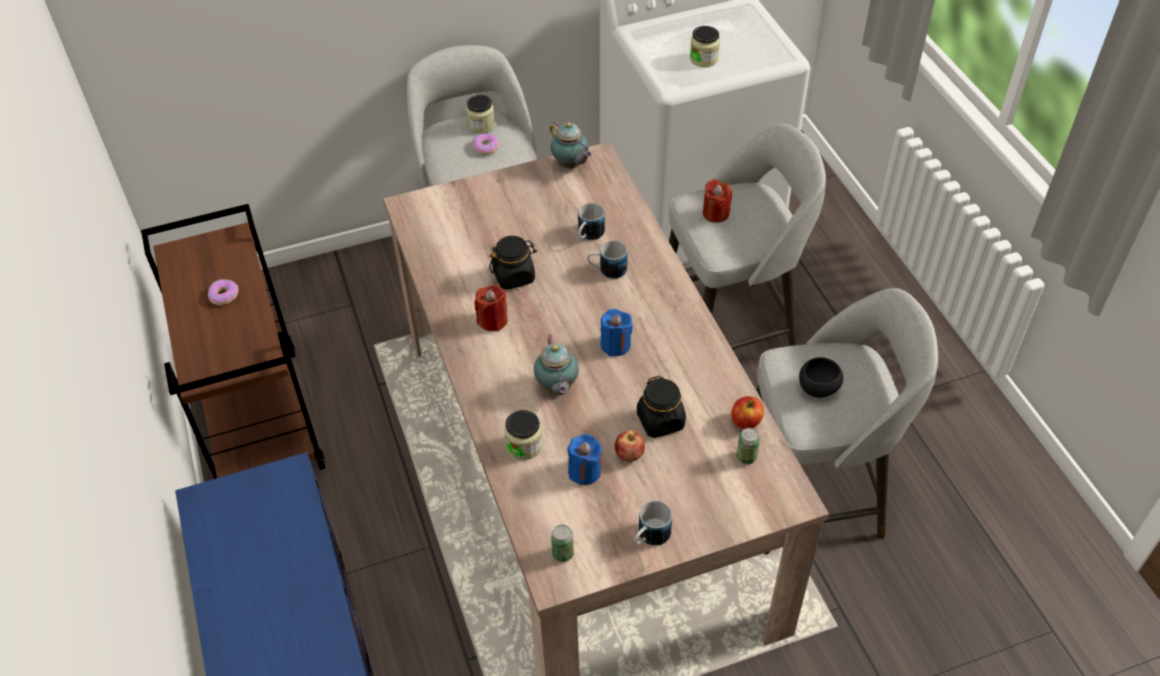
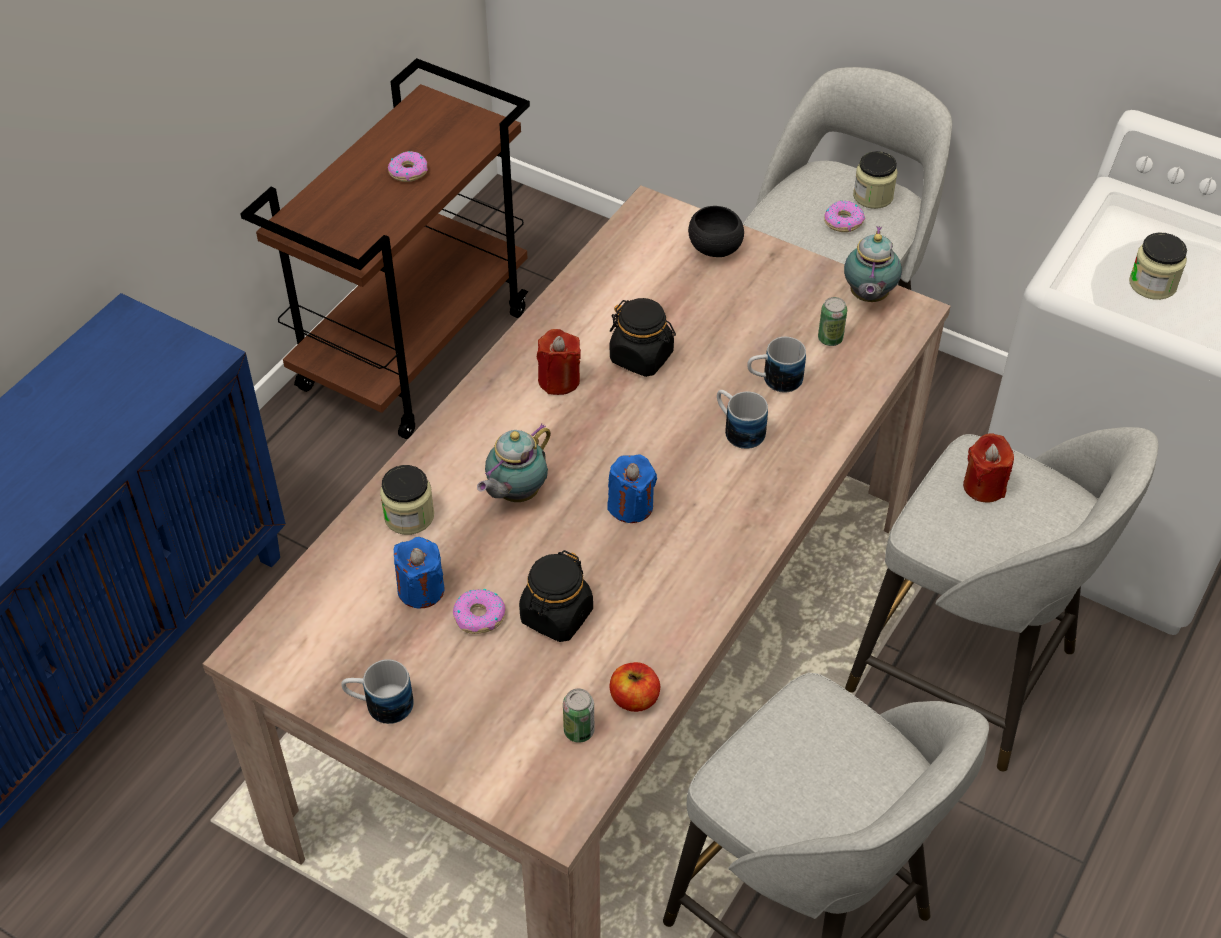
camera: 50 degrees right, 0 degrees up
(563, 554) = (292, 639): can -> can (830, 339)
(629, 455) = (479, 616): apple -> donut
(818, 388) = (802, 761): black bowl -> black bowl (715, 249)

